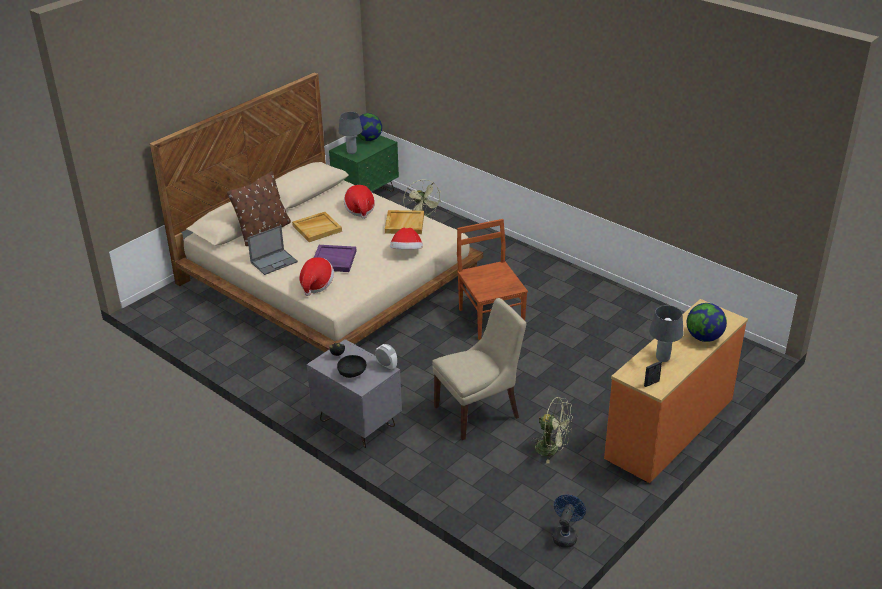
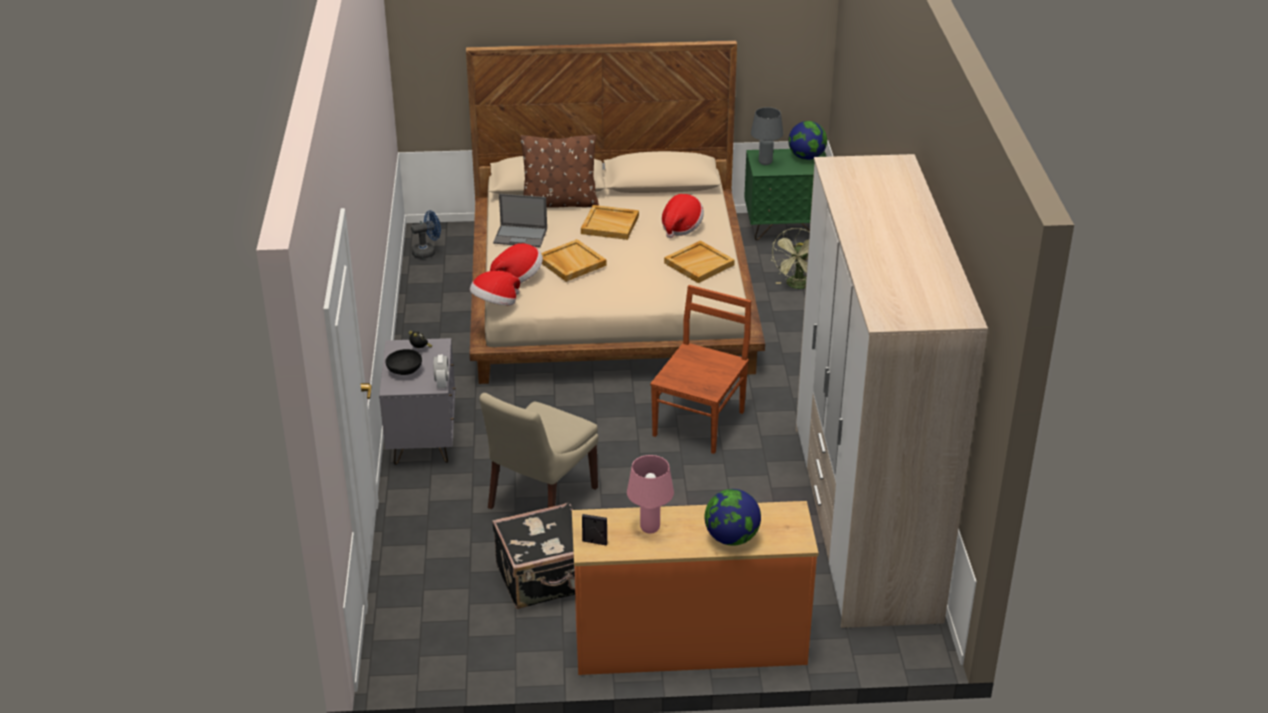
camera: 45 degrees right, 0 degrees up
(333, 260) = (571, 263): purple tray -> beige tray
(406, 252) = (652, 293): hat -> hat (495, 304)
(479, 411) = (540, 500): beige chair -> beige chair turned 105 degrees clockwise
(552, 449) = (545, 579): green fan -> black suitcase
(565, 535) = (428, 658): blue fan -> blue fan (427, 252)
(642, 317) = (863, 521): none -> wardrobe
(663, 358) = (650, 529): grey table lamp -> pink table lamp

